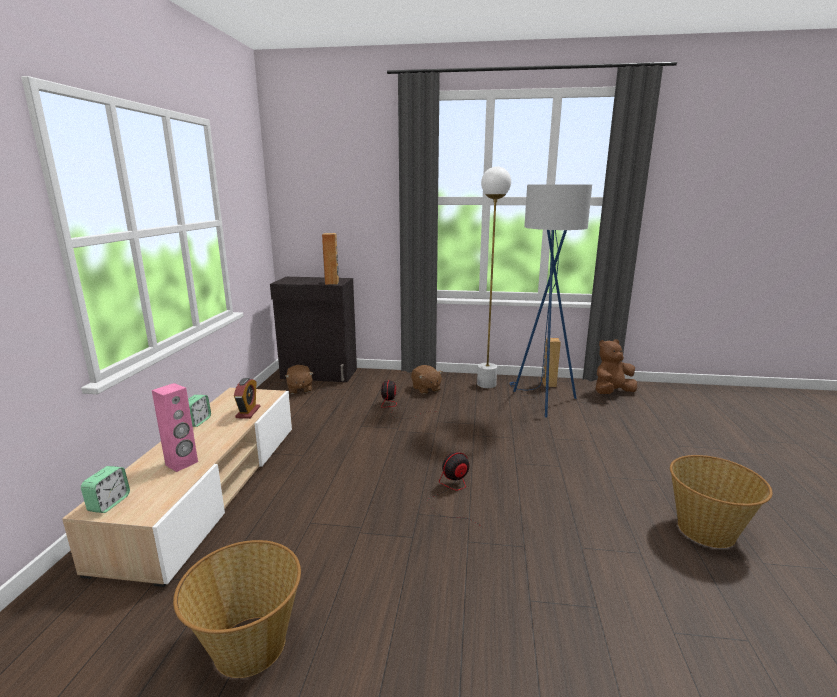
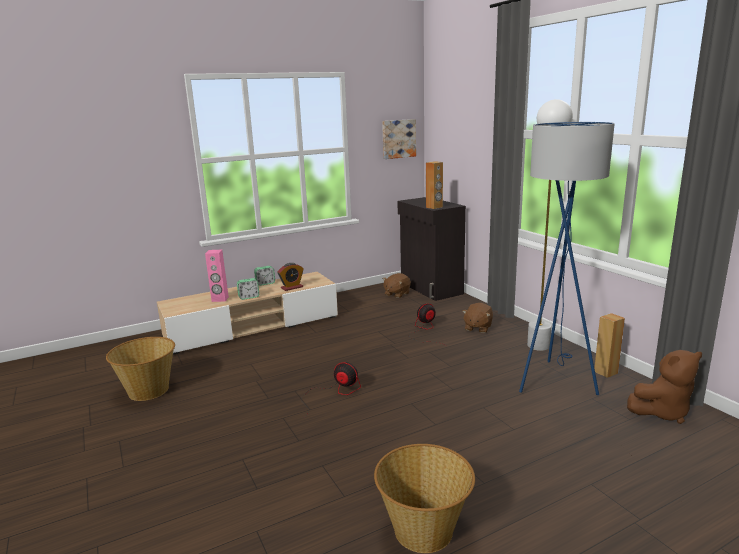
camera: 55 degrees right, 0 degrees up
(109, 503) = (173, 303): alarm clock -> alarm clock (249, 297)
(254, 211) = (398, 138): none -> picture
(612, 393) = (662, 412): brown plush toy -> brown plush toy turned 135 degrees clockwise

